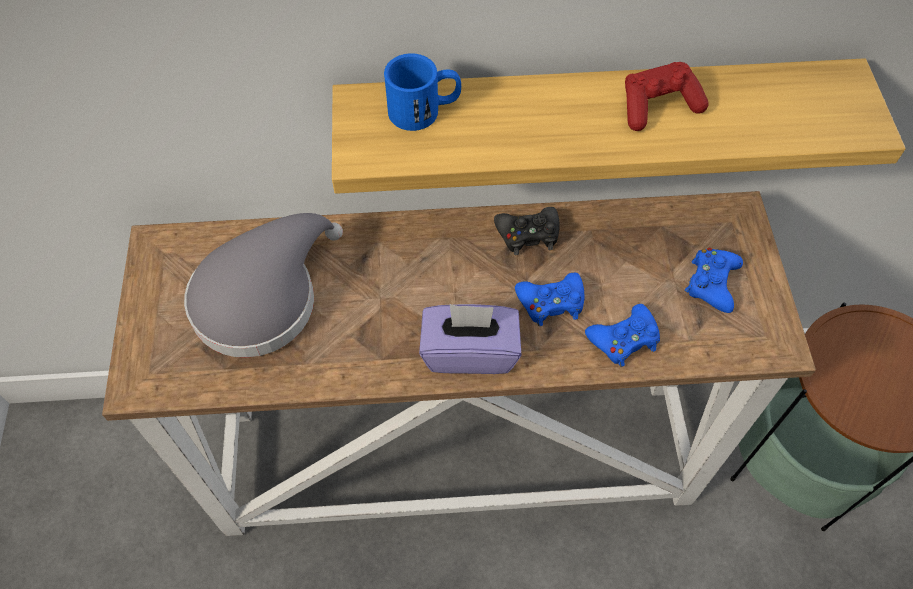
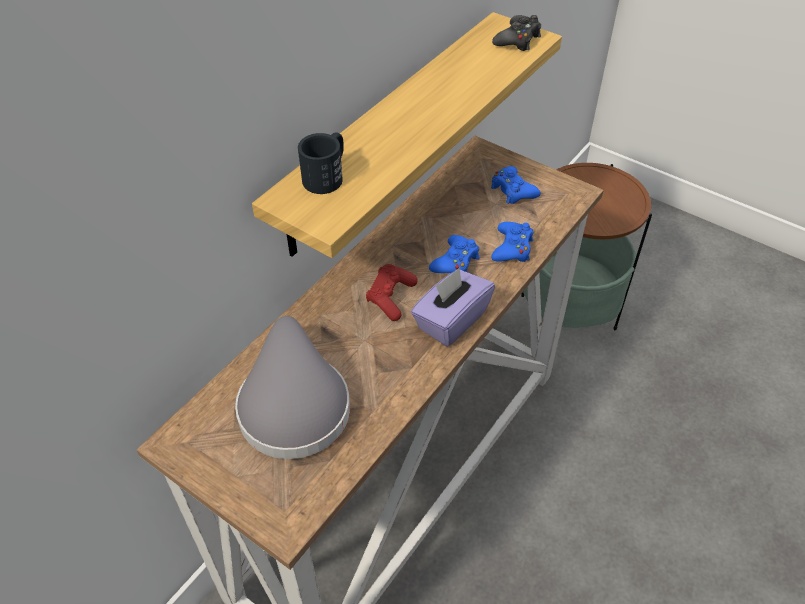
camera: 50 degrees left, 10 degrees down
(424, 110) = (327, 175): blue mug -> black mug
(528, 234) = (397, 242): black game controller -> black game controller (517, 40)
(658, 106) = (439, 90): red game controller -> red game controller (390, 298)

